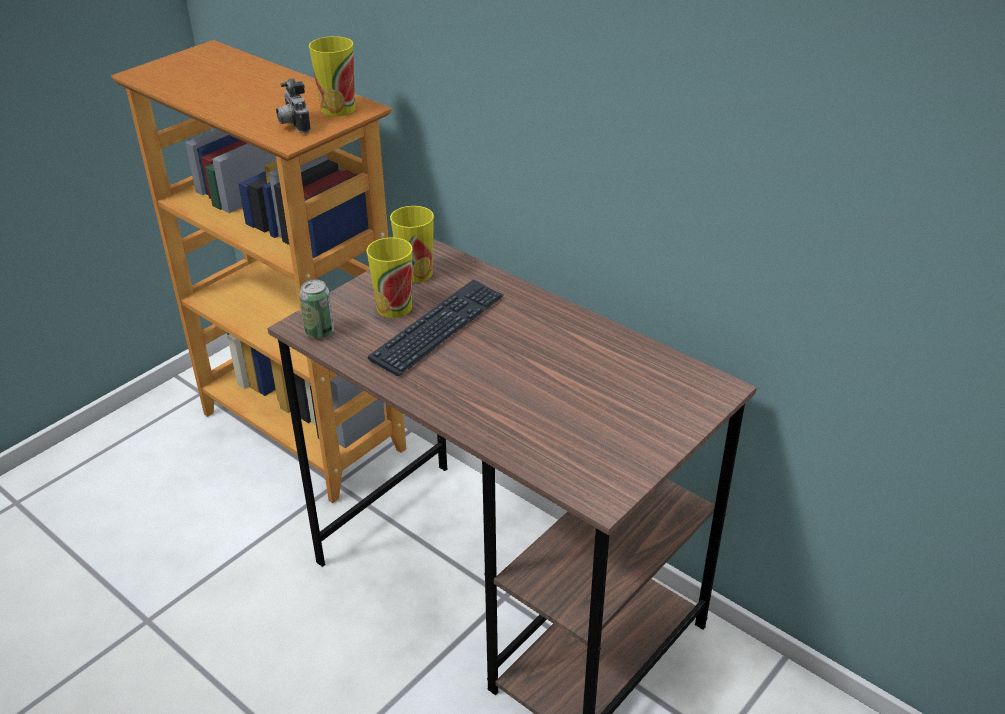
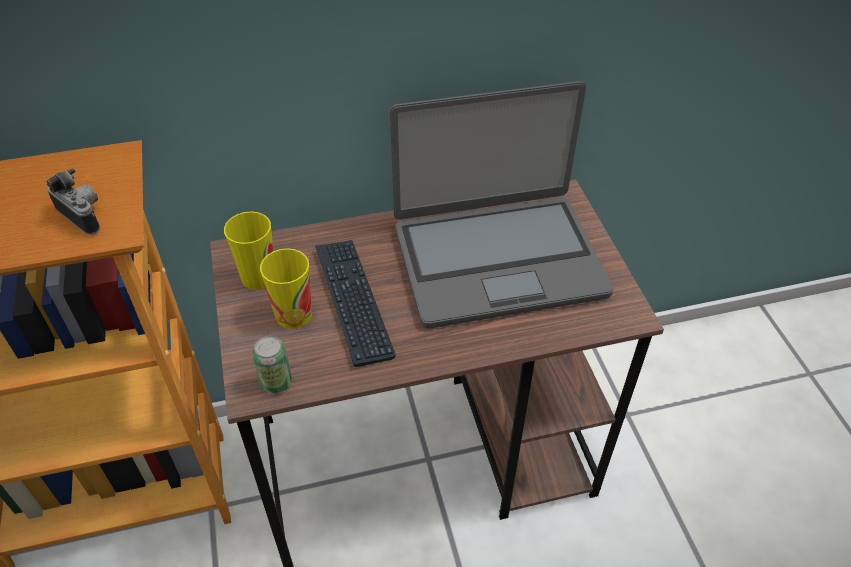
camera: 55 degrees left, 10 degrees up
(293, 125) = (84, 216): camera -> camera turned 150 degrees counterclockwise
(338, 109) = (94, 173): cup -> none
(578, 383) = (497, 259): none -> laptop

